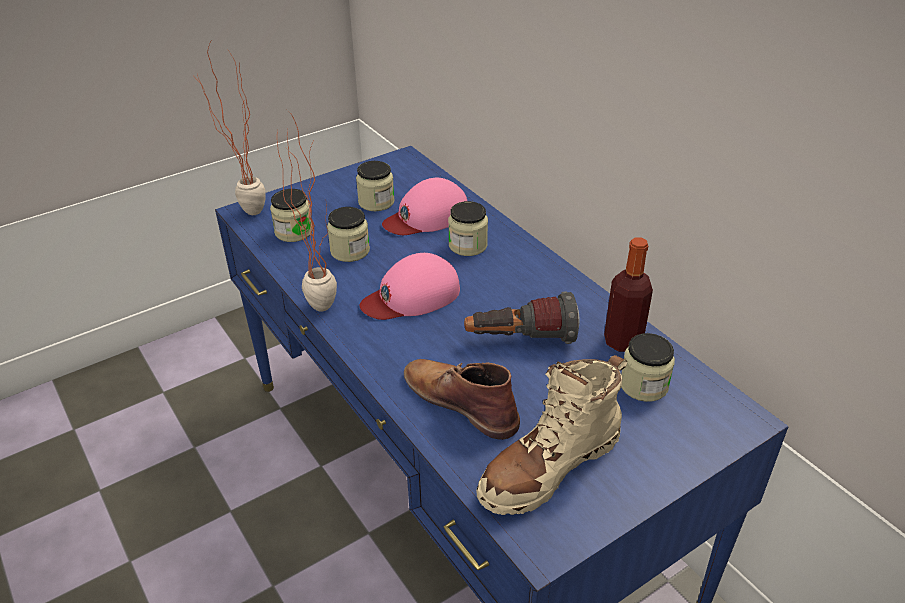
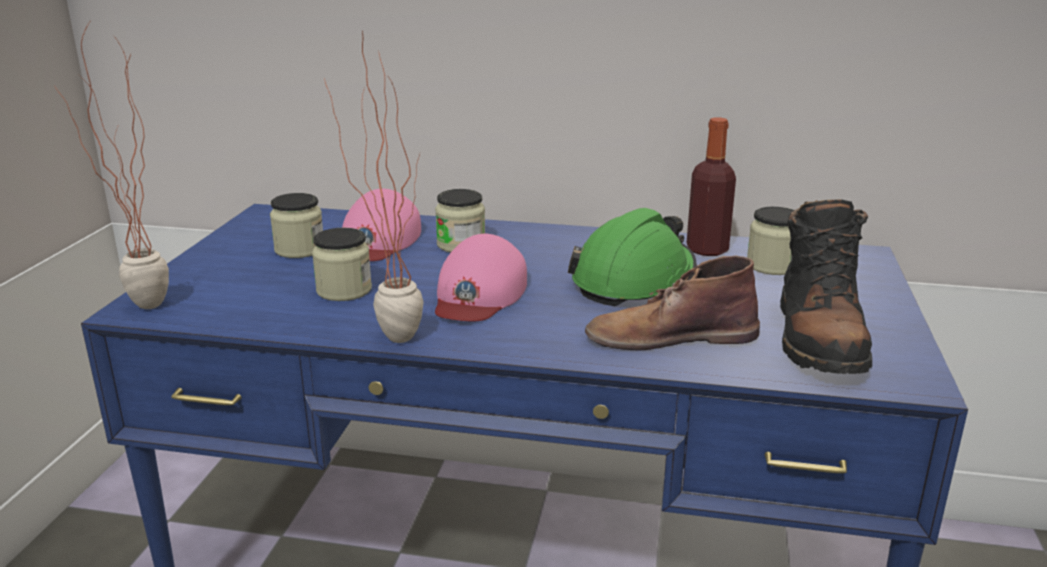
camera: 45 degrees left, 15 degrees down
(294, 232) = (241, 301): jar -> none
(520, 340) = (634, 280): flashlight -> green hard hat
(549, 467) = (818, 338): beige boot -> black boot

